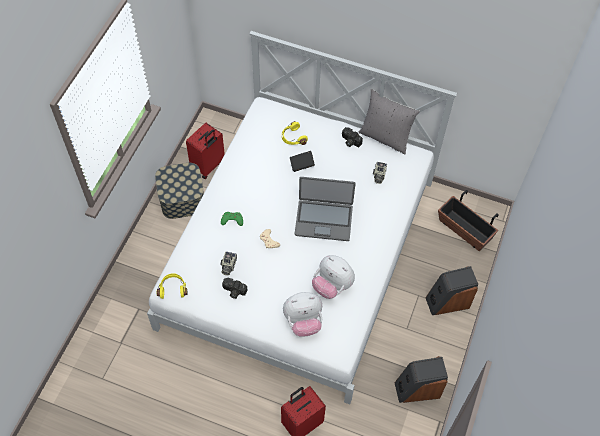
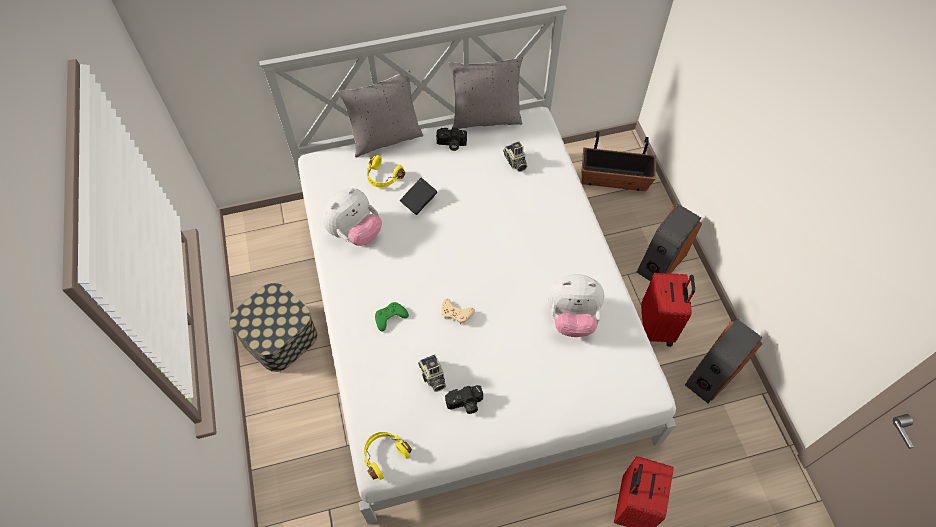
camera: 35 degrees left, 0 degrees up
(208, 166) = (282, 279): red suitcase -> red suitcase (657, 327)
(303, 321) = (577, 383): plush toy -> plush toy (355, 232)
(314, 114) = (385, 138): none -> grey pillow
(323, 220) = (498, 248): laptop -> none

